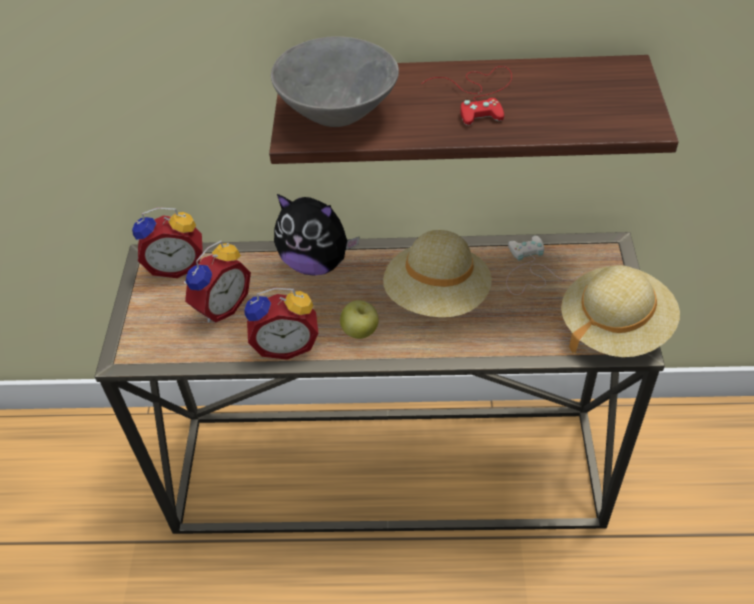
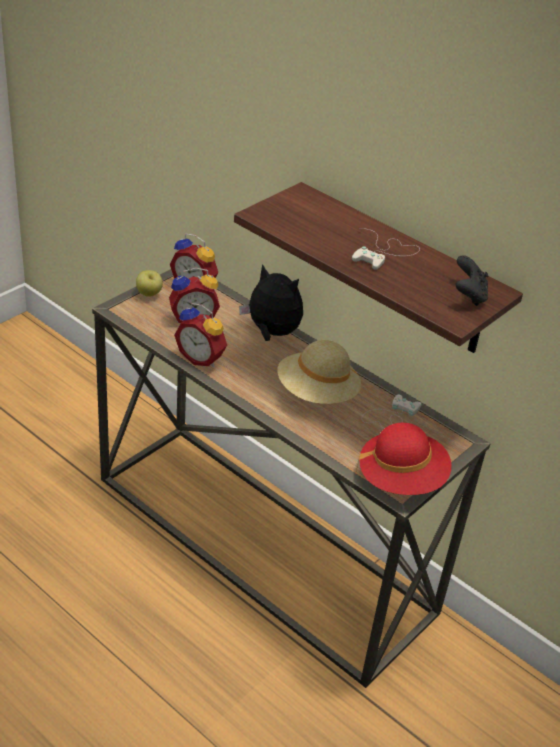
camera: 35 degrees right, 10 degrees down
(316, 263) = (271, 333): plush toy -> plush toy turned 150 degrees clockwise
(339, 114) = (295, 217): grey bowl -> none
(360, 331) = (250, 379): apple -> apple (149, 294)
(479, 95) = (384, 252): red game controller -> white game controller
(614, 327) = (401, 479): beige hat -> red hat
(615, 89) = (468, 295): none -> black game controller

